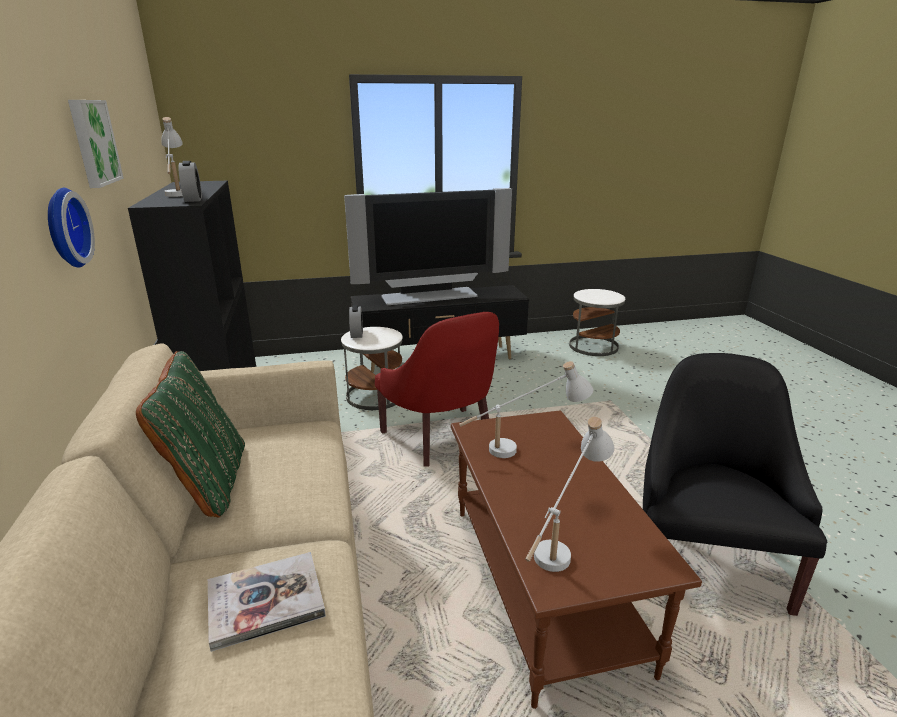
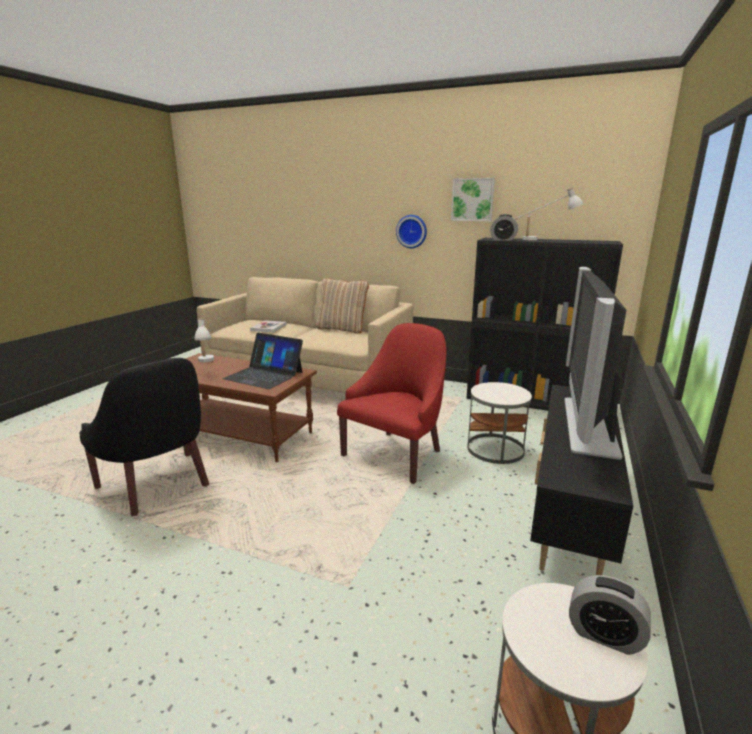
camera: 125 degrees right, 5 degrees down
(208, 482) = (342, 329): green pillow -> beige pillow
(357, 334) = (511, 388): alarm clock -> alarm clock (604, 635)
(441, 438) = (396, 454): red armchair -> red armchair turned 120 degrees clockwise
(523, 449) = (264, 375): white table lamp -> laptop

